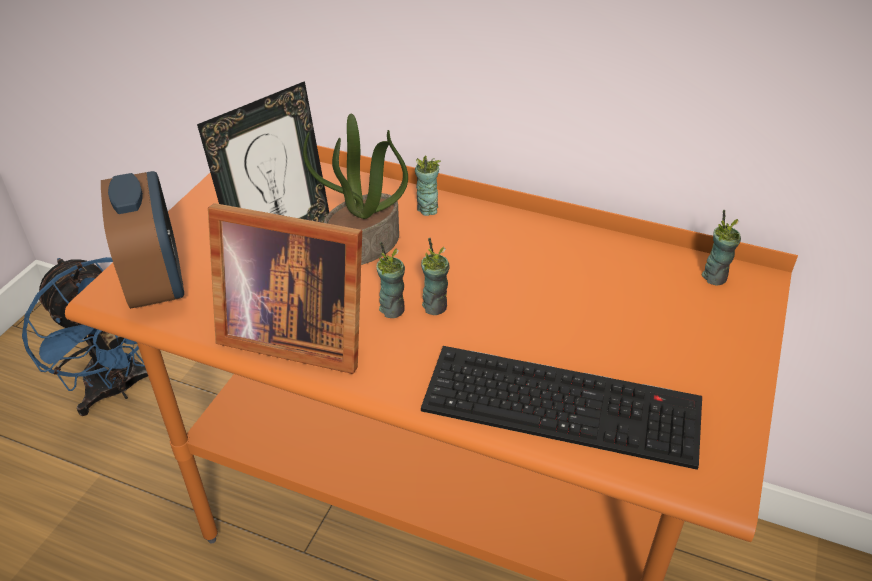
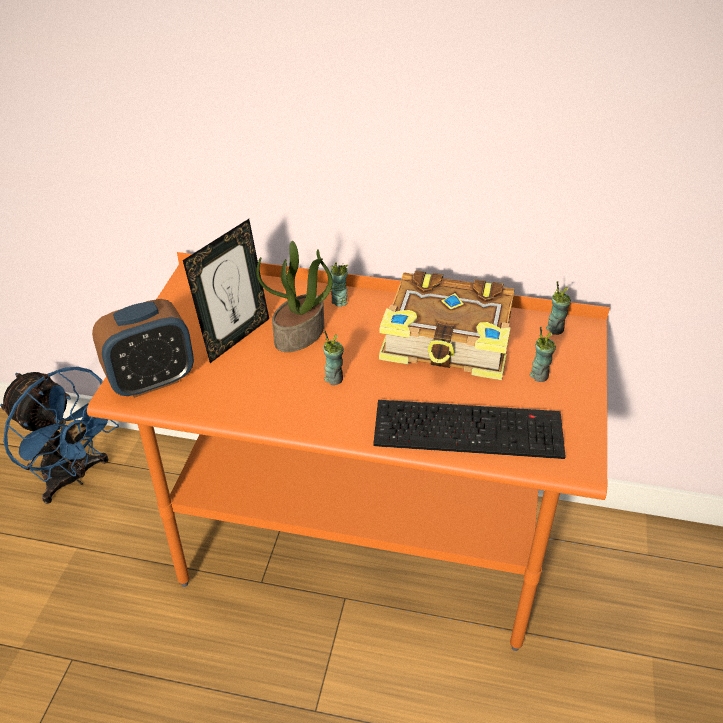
camera: 10 degrees left, 0 degrees up
(156, 283) = (151, 380): alarm clock -> alarm clock turned 90 degrees clockwise
(292, 333) = (266, 404): picture frame -> none
(435, 306) = (364, 373): cup -> cup (539, 375)
(561, 278) = (449, 342): none -> book

